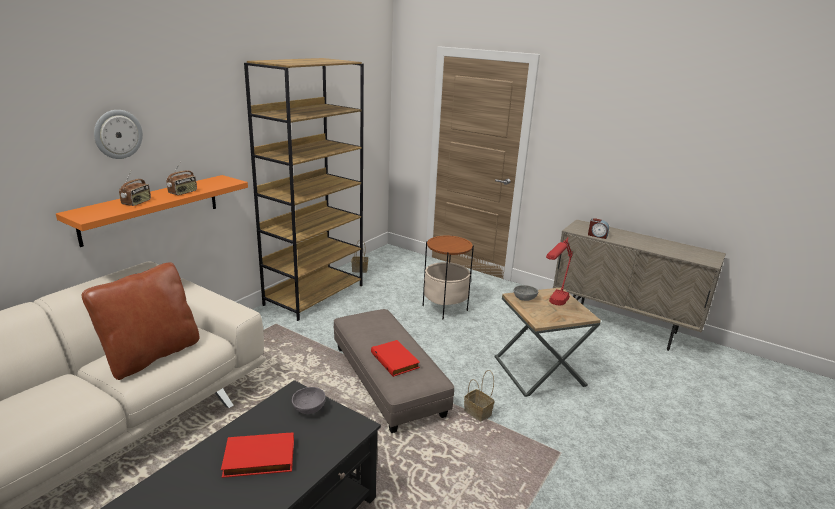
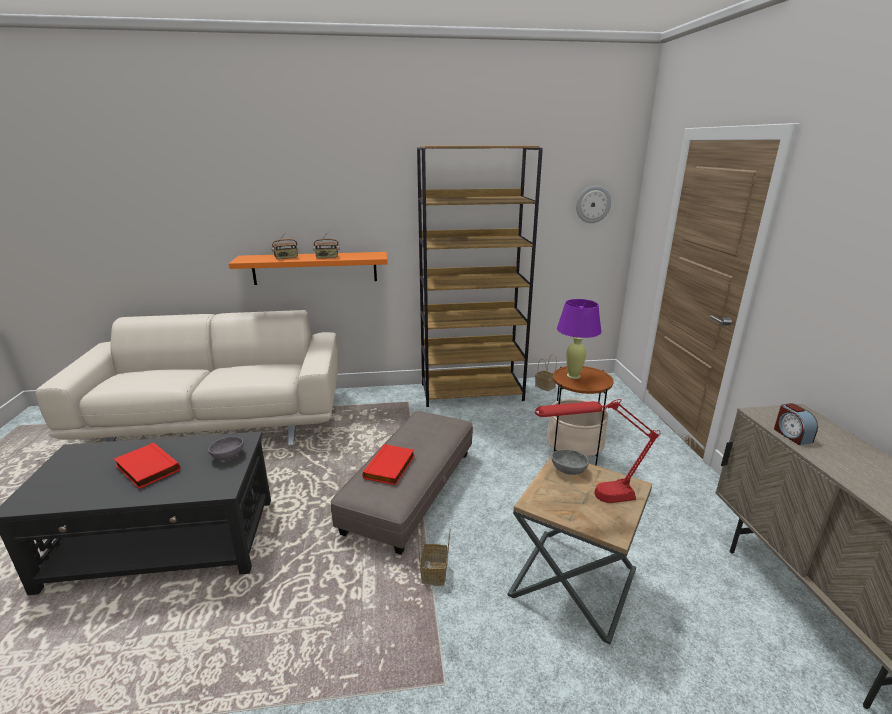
camera: 50 degrees right, 0 degrees up
(118, 134) = (289, 202): wall clock -> wall clock (593, 204)
(152, 355) = (239, 375): brown pillow -> none
(443, 244) = (573, 376): none -> purple table lamp

